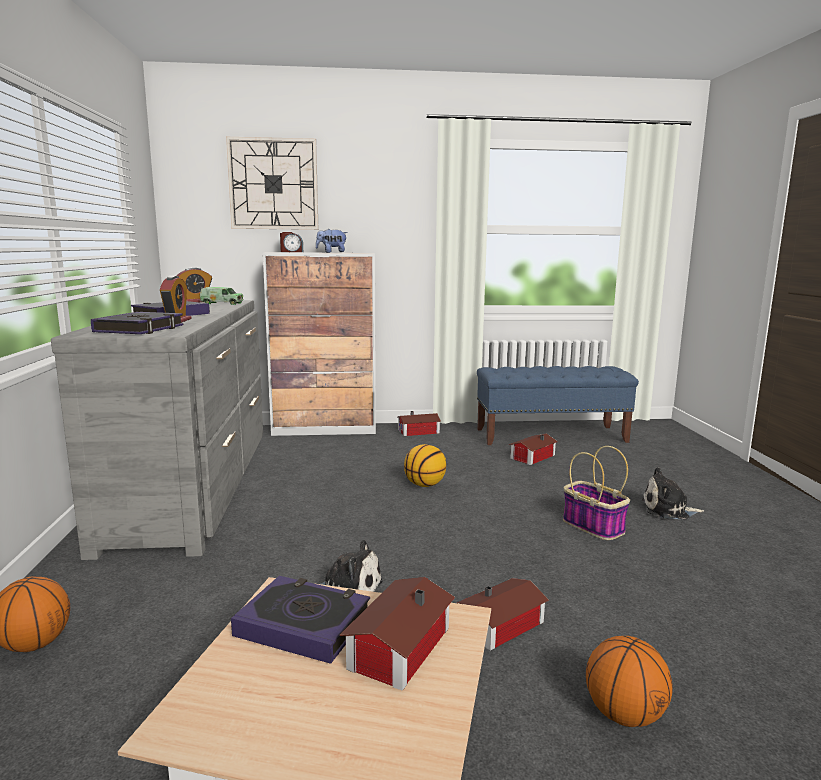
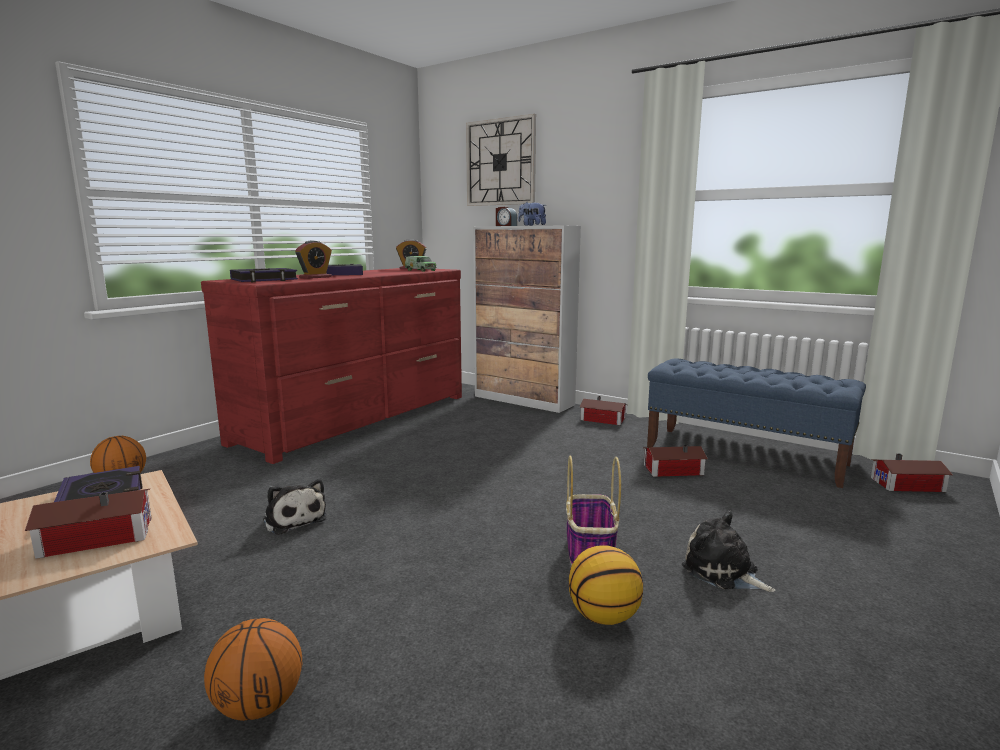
camera: 40 degrees right, 0 degrees up
(194, 484) = (358, 418): grey dresser -> red dresser
(425, 485) = (510, 464): basketball -> basketball (604, 616)
(505, 625) = (333, 591): toy house -> toy house (910, 485)

